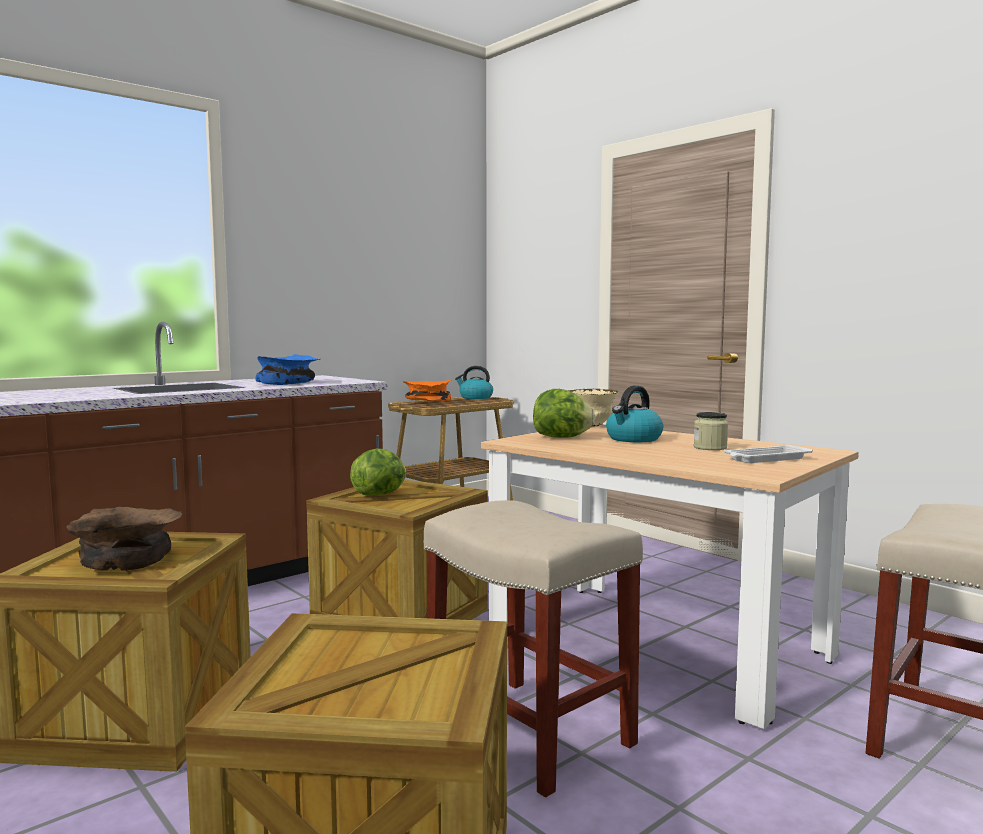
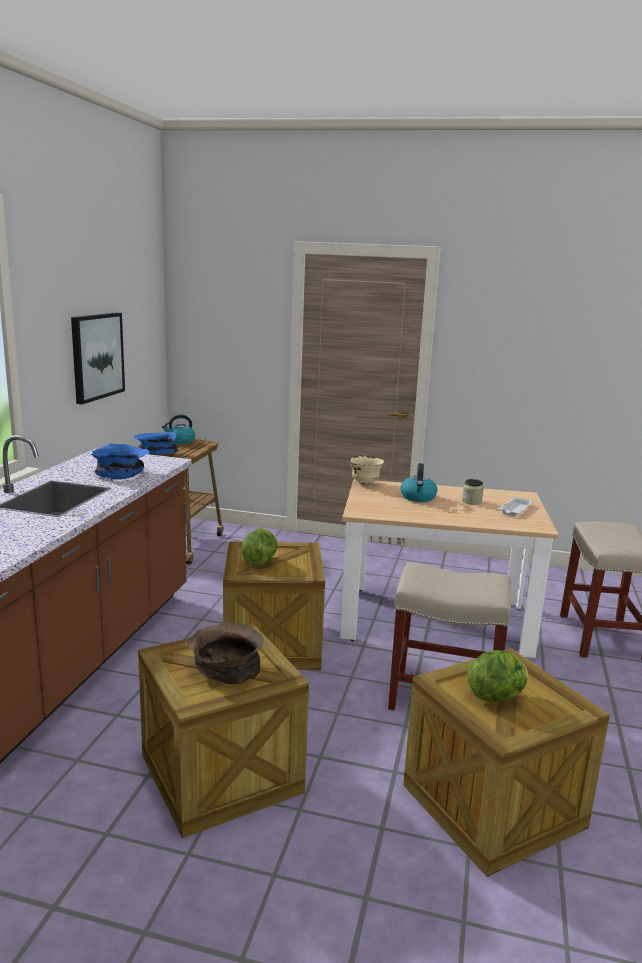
camera: 35 degrees left, 10 degrees up
(358, 284) = (97, 356): none -> picture
(426, 401) = (155, 453): orange bowl -> blue bowl
(562, 437) = (378, 502): lettuce -> lettuce (496, 696)

